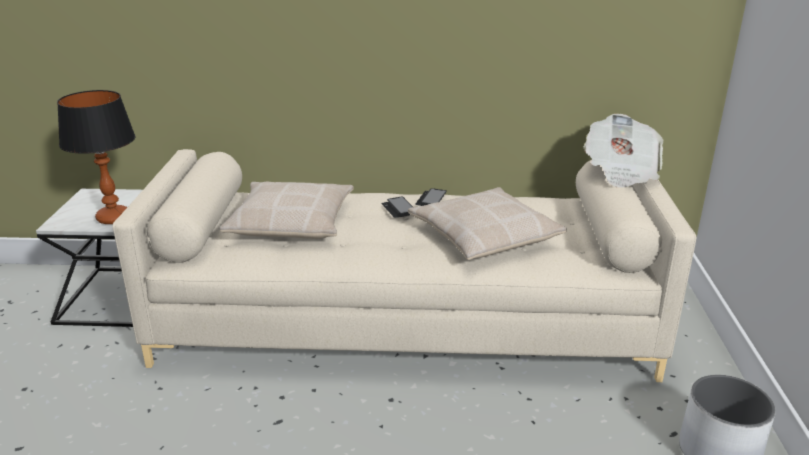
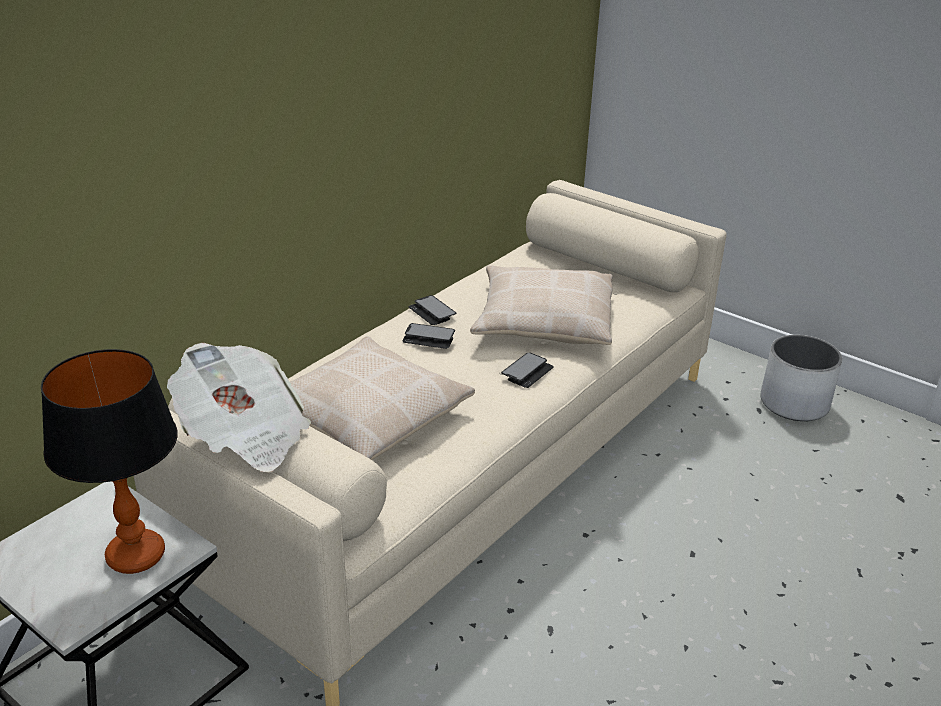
camera: 55 degrees left, 5 degrees up
(405, 250) = (527, 371): none -> phone
(620, 171) = (586, 200): newspaper -> newspaper (244, 434)

